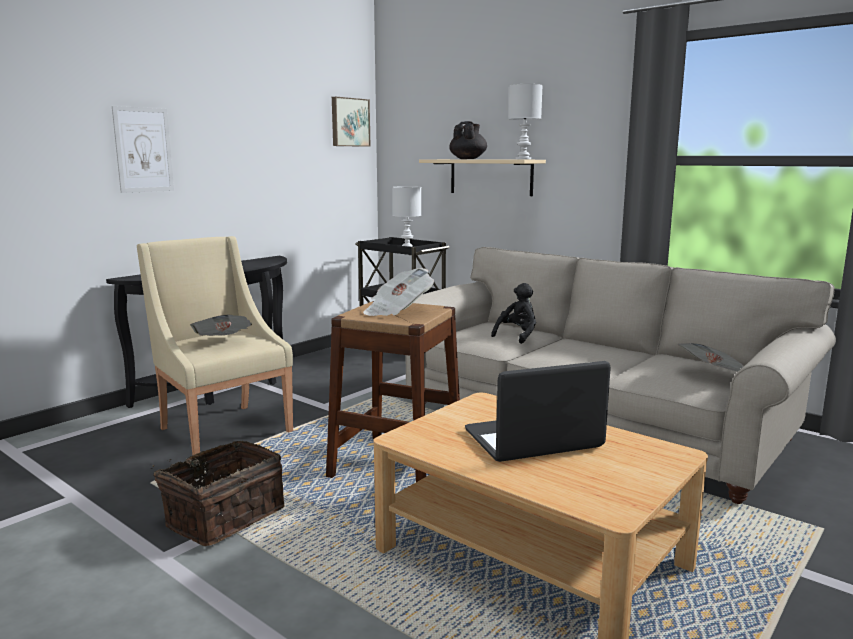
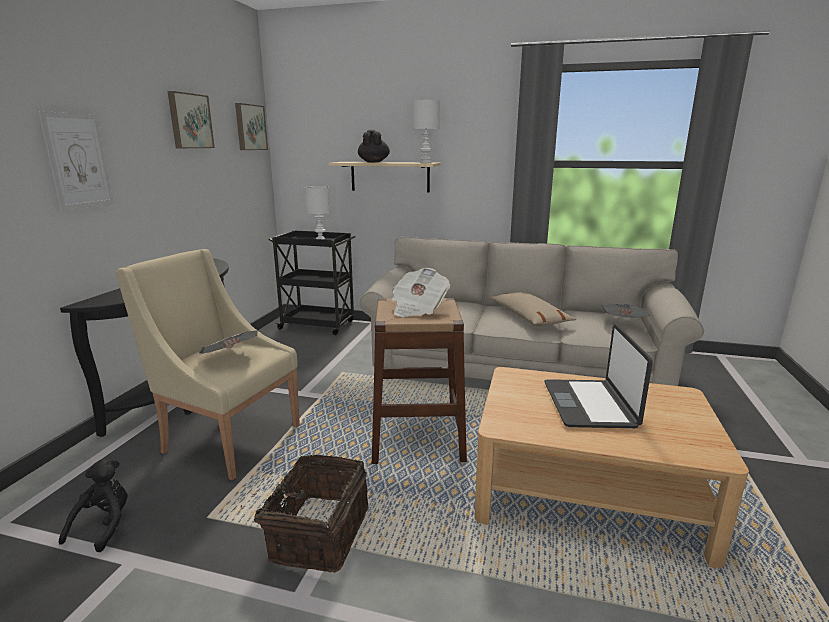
camera: 25 degrees left, 5 degrees up
(270, 115) = (189, 121): none -> picture
(517, 336) = (459, 309): black plush toy -> black plush toy (104, 526)
(533, 440) = (590, 404): laptop -> laptop turned 45 degrees counterclockwise
(596, 354) = (529, 317): none -> beige pillow

